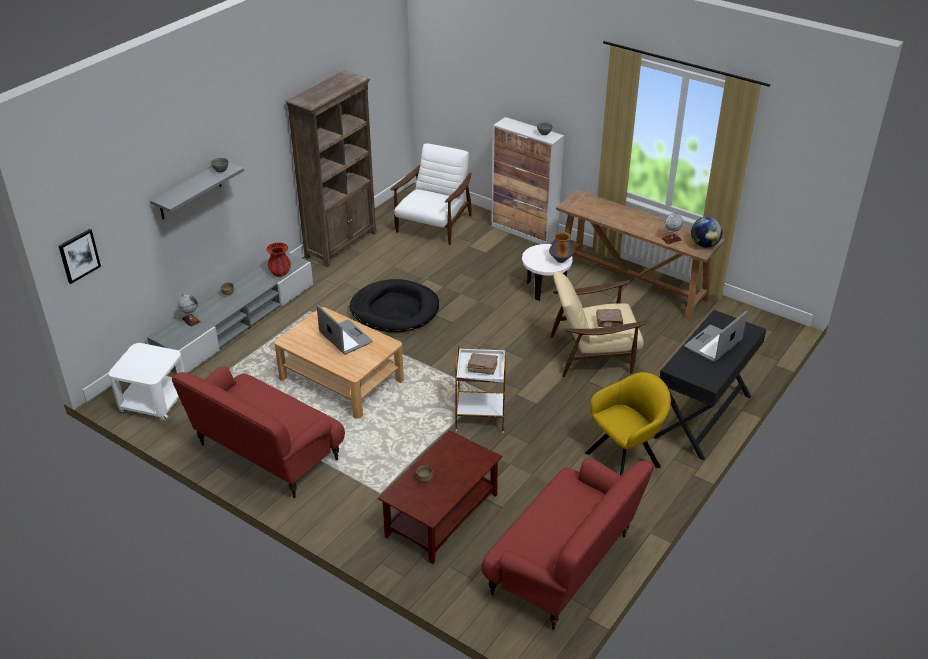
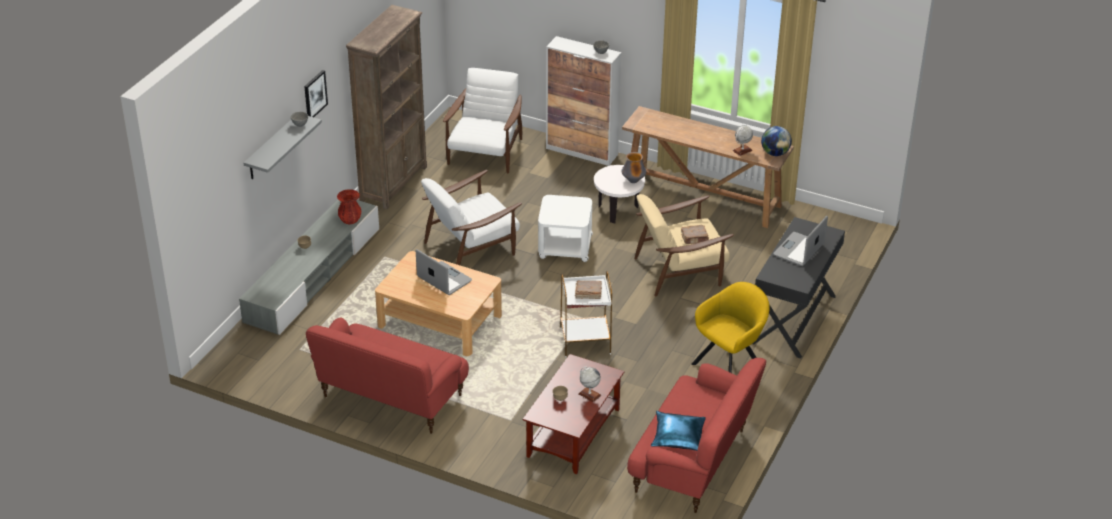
camera: 10 degrees left, 0 degrees up
(79, 255) = (192, 224): picture -> picture (315, 95)
(153, 400) = (259, 361): white side table -> white side table (564, 246)
(191, 320) = (277, 277): globe -> globe (589, 394)
(395, 310) = (471, 247): black dog bed -> white armchair
(543, 541) = (678, 437): none -> blue pillow

